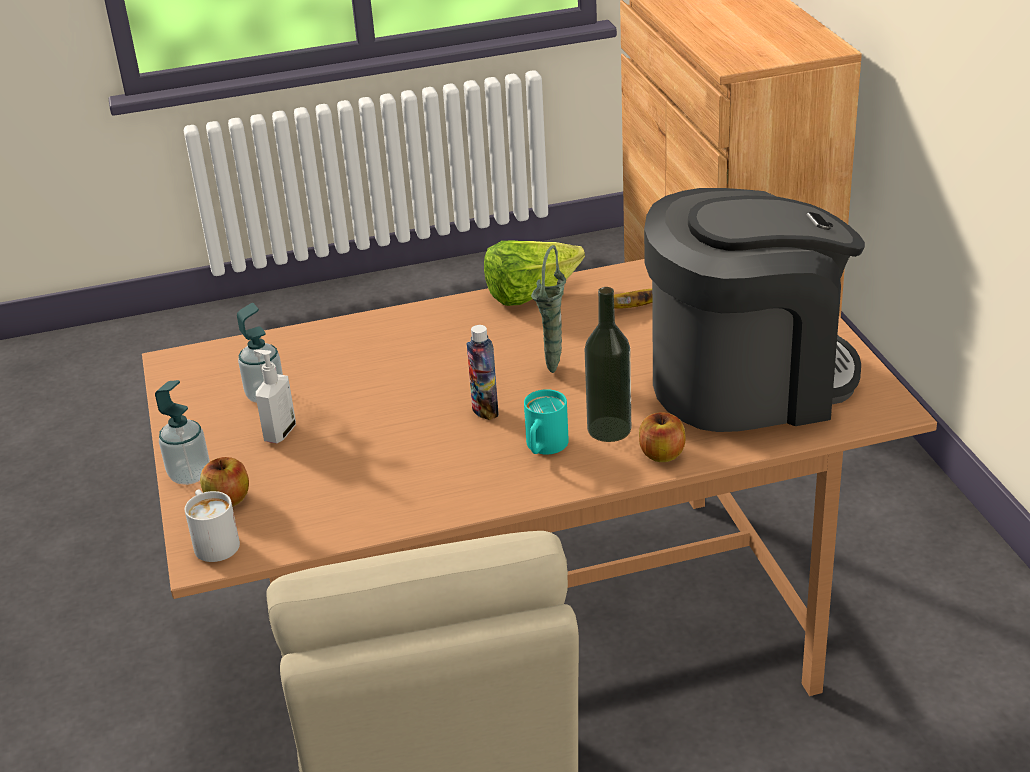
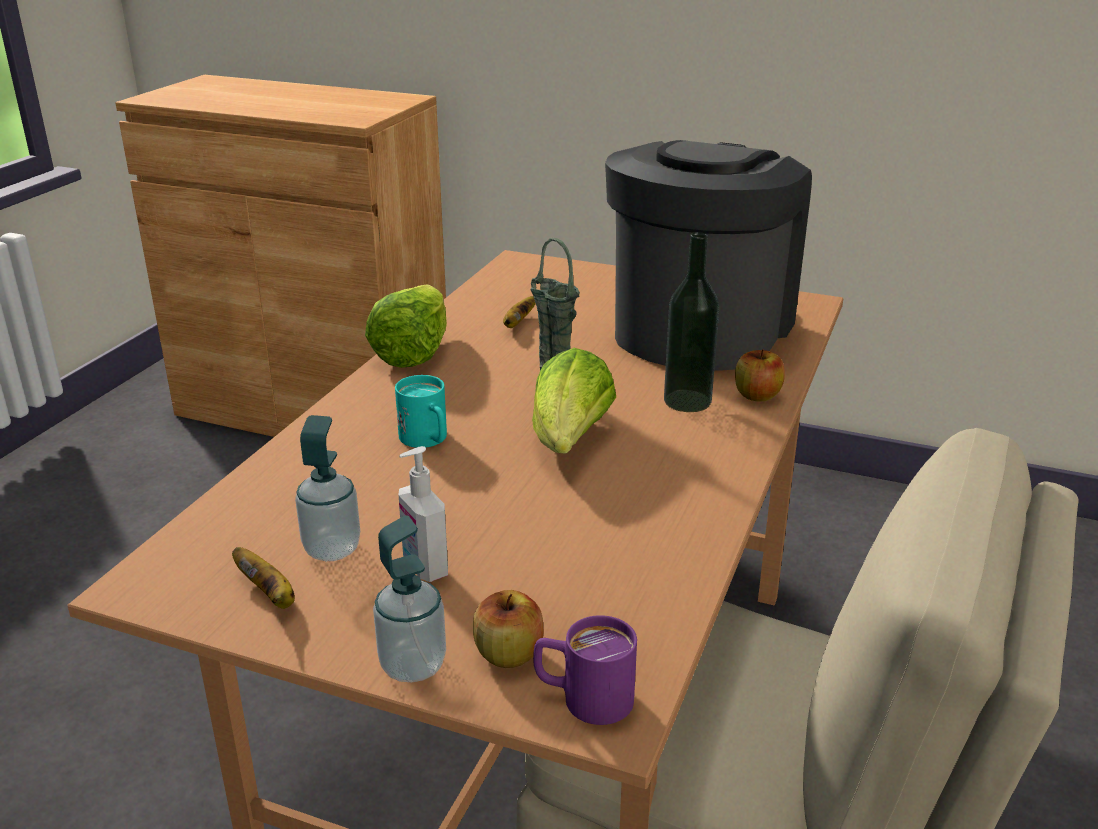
camera: 55 degrees left, 5 degrees down
(205, 401) = (269, 595): none -> banana
(214, 541) = (583, 698): white mug -> purple mug
(485, 410) = (570, 441): bottle -> lettuce
(544, 448) = (674, 438): turquoise mug -> turquoise mug (428, 441)

